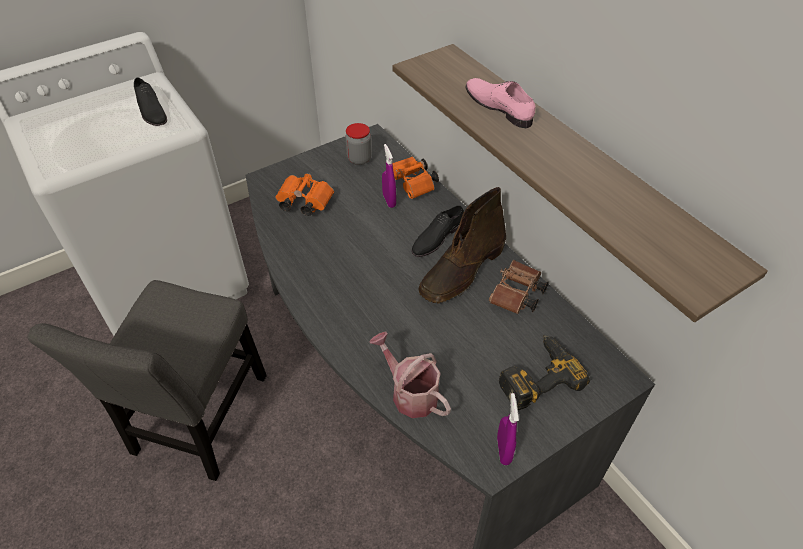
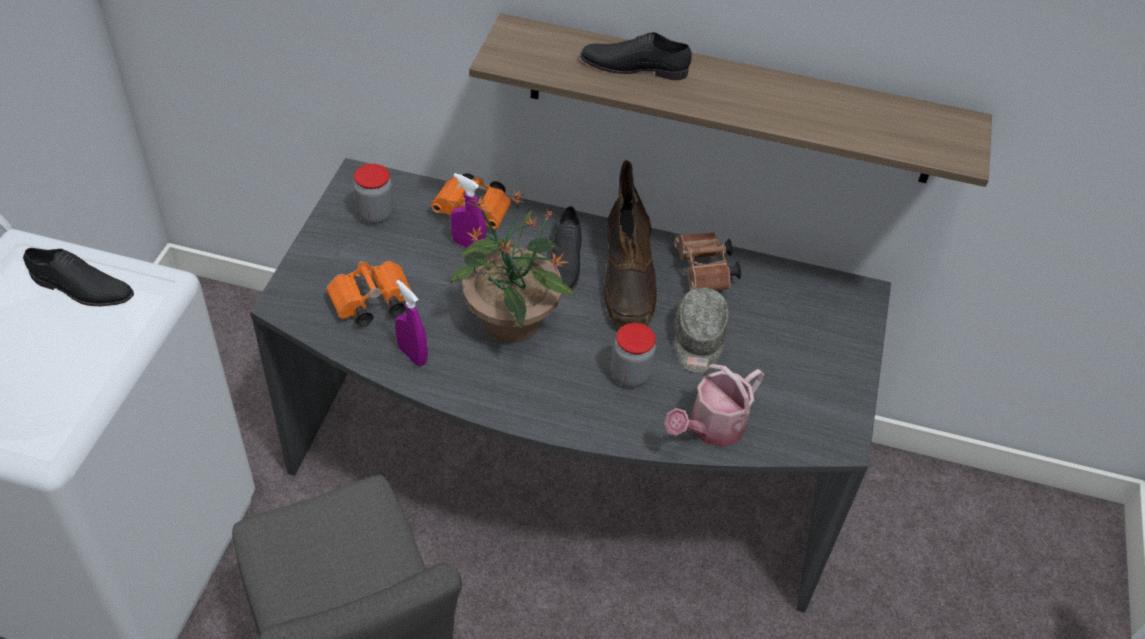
camera: 45 degrees left, 0 degrees up
(363, 255) = (511, 323): none -> potted plant
(397, 327) = (630, 375): none -> jar
(410, 393) = (711, 429): watering can -> watering can turned 45 degrees counterclockwise
(464, 334) = (698, 341): none -> grey cap
(499, 106) = (634, 66): pink shoe -> black shoe
(503, 450) = (838, 422): purple spray bottle -> purple spray bottle (412, 355)
(536, 375) = (797, 337): power drill -> none

